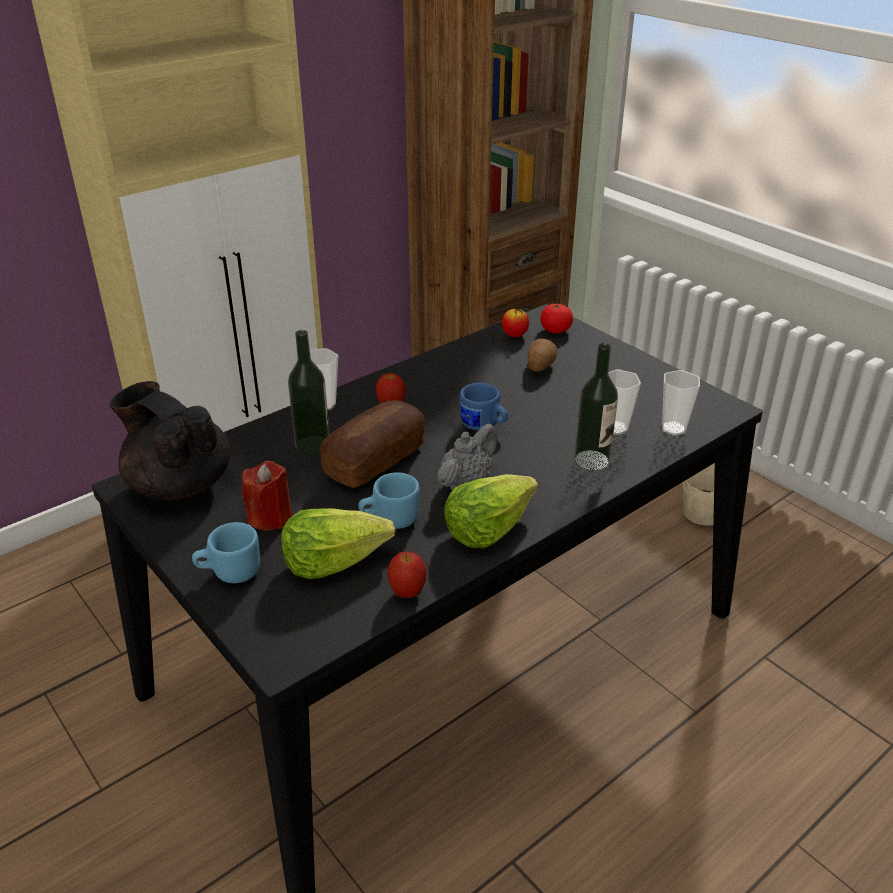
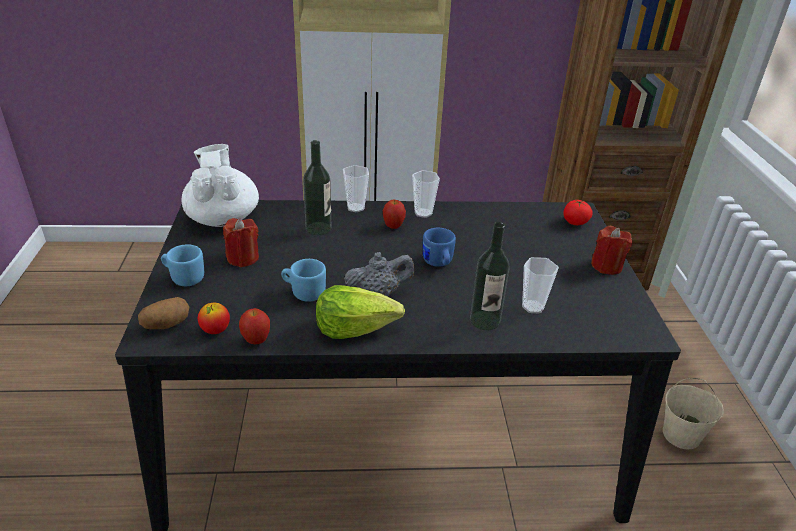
camera: 35 degrees right, 0 degrees up
(179, 484) = (223, 218): black teapot -> white teapot
(334, 560) = (243, 300): lettuce -> none
(375, 460) = (342, 253): bread -> none
(514, 335) = (538, 214): apple -> apple (215, 330)
(539, 367) = (530, 242): potato -> potato (166, 324)
(628, 361) = (606, 266): none -> red candle
(673, 428) = (580, 328): cup -> cup (423, 213)

